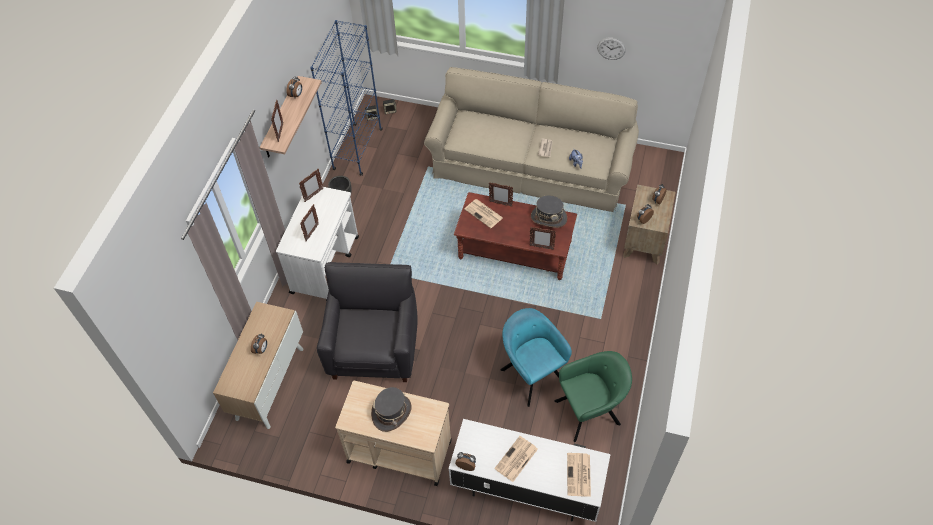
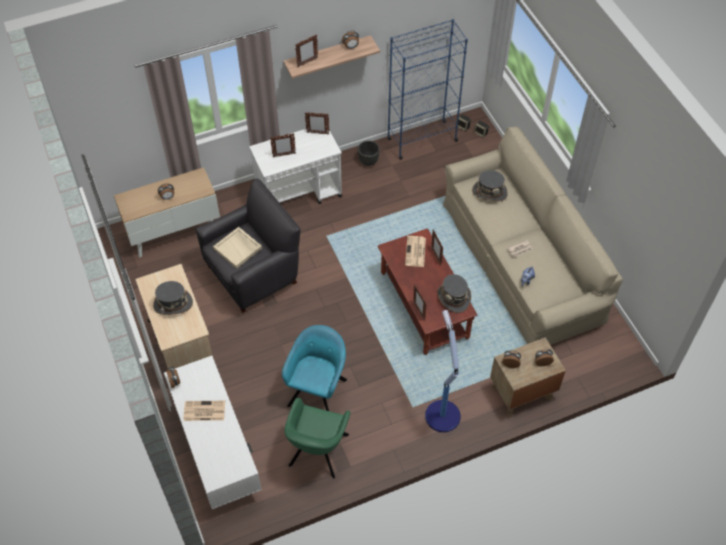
camera: 50 degrees right, 0 degrees up
(365, 332) = (238, 248): none -> beige tray
(476, 131) = (489, 192): none -> grey hat
(579, 475) = (222, 462): newspaper -> none
(590, 411) = (318, 452): green armchair -> green armchair turned 75 degrees clockwise
(611, 48) = (631, 210): wall clock -> none
(622, 304) = (442, 414): none -> floor lamp

